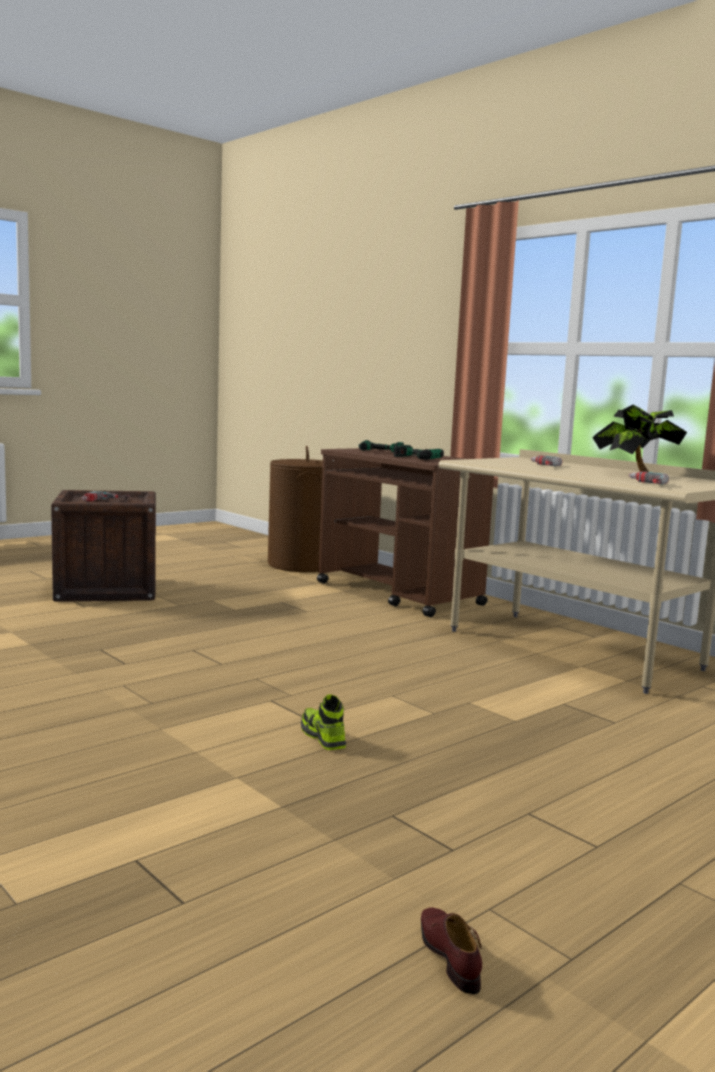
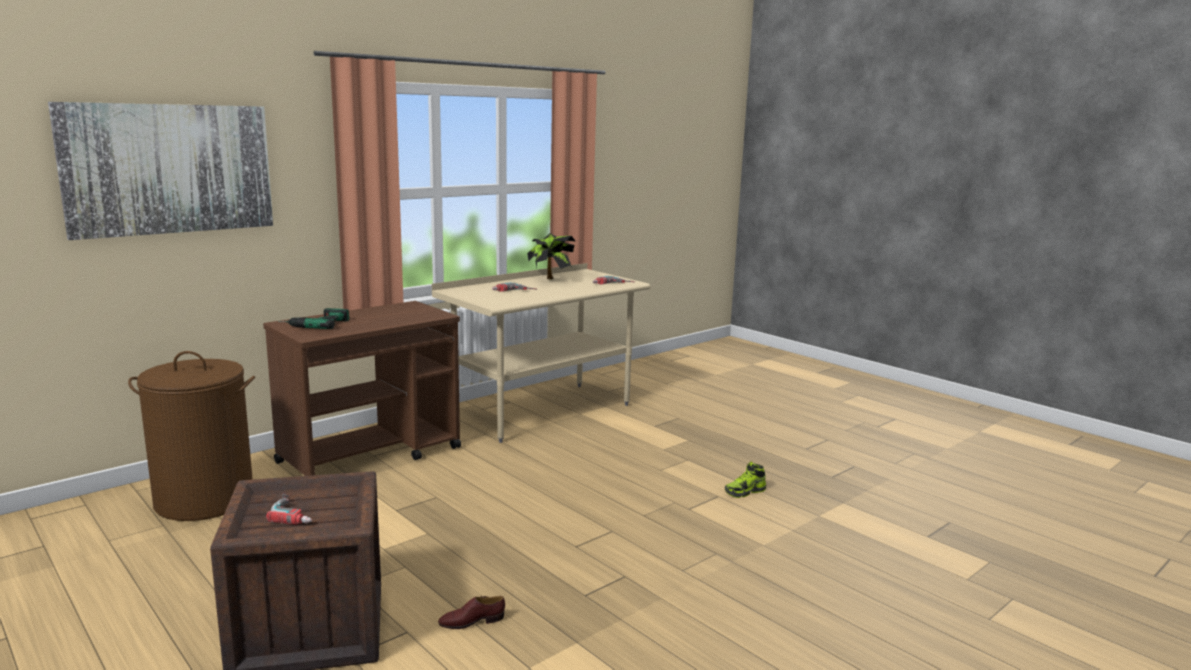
camera: 90 degrees left, 5 degrees up
(375, 319) = (169, 169): none -> picture
(411, 458) = (400, 319): power drill -> none
(449, 955) = (932, 472): brown shoe -> brown shoe (471, 621)

